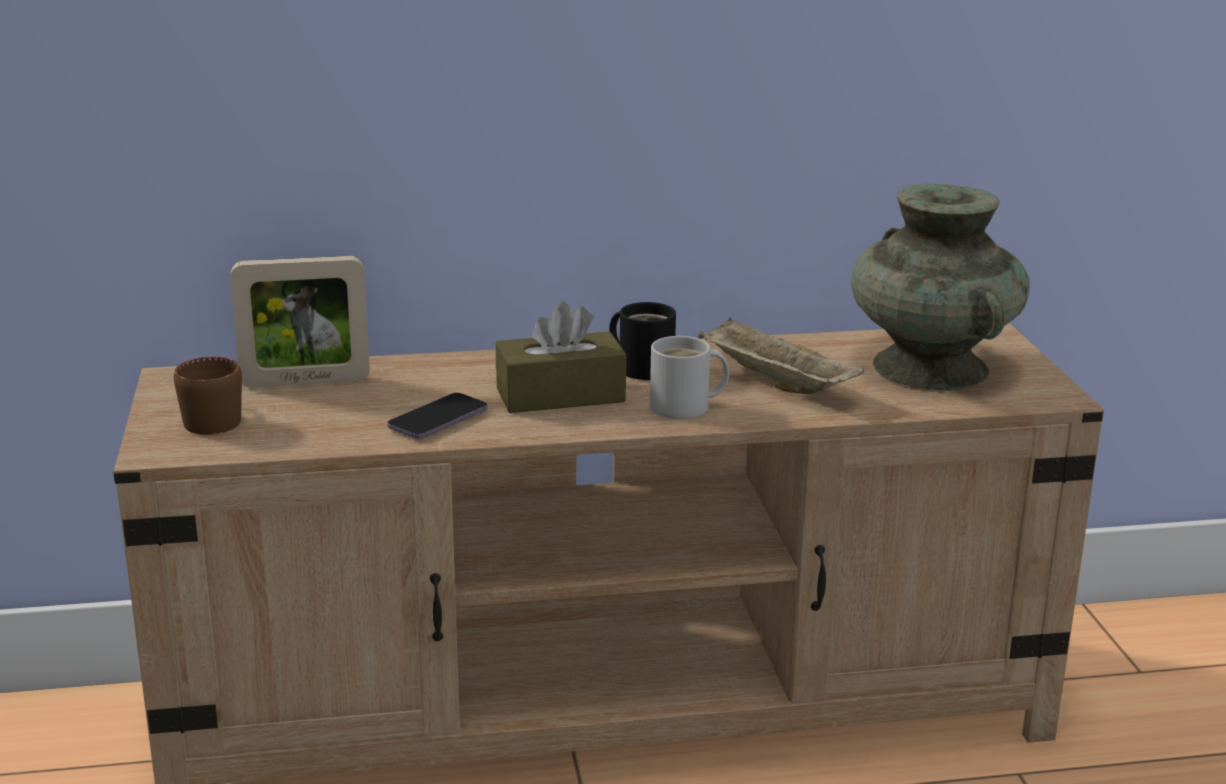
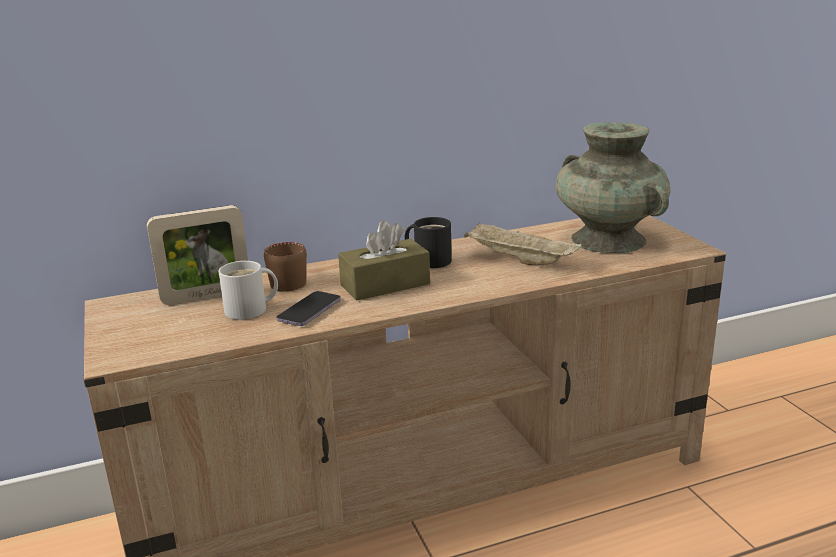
camera: 10 degrees left, 0 degrees up
(210, 417) = (146, 329): brown mug -> brown mug (284, 281)
(685, 407) = (471, 282): white mug -> white mug (250, 310)

